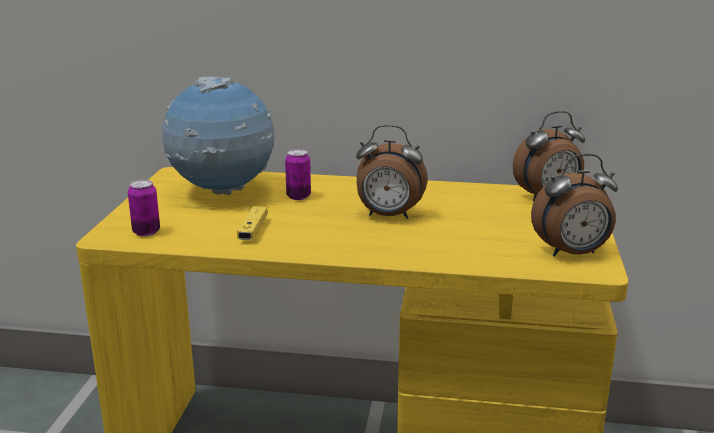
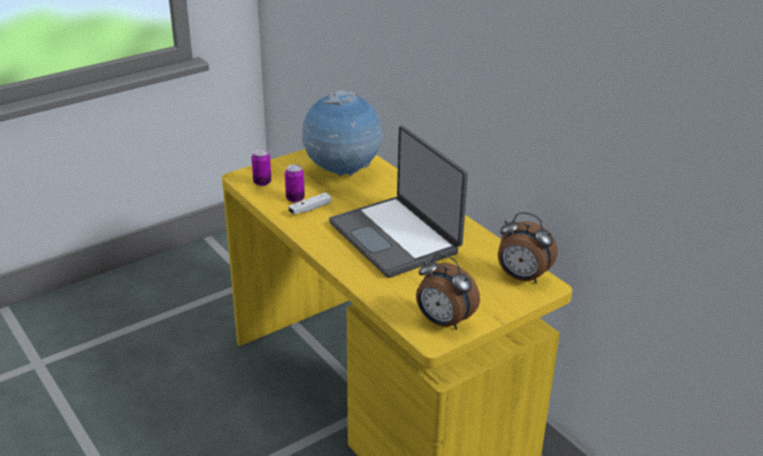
camera: 45 degrees right, 10 degrees up
(253, 231) = (310, 209): yellow game controller -> white game controller
(298, 196) = (375, 196): can -> can (295, 199)
(388, 216) = (396, 237): alarm clock -> laptop

